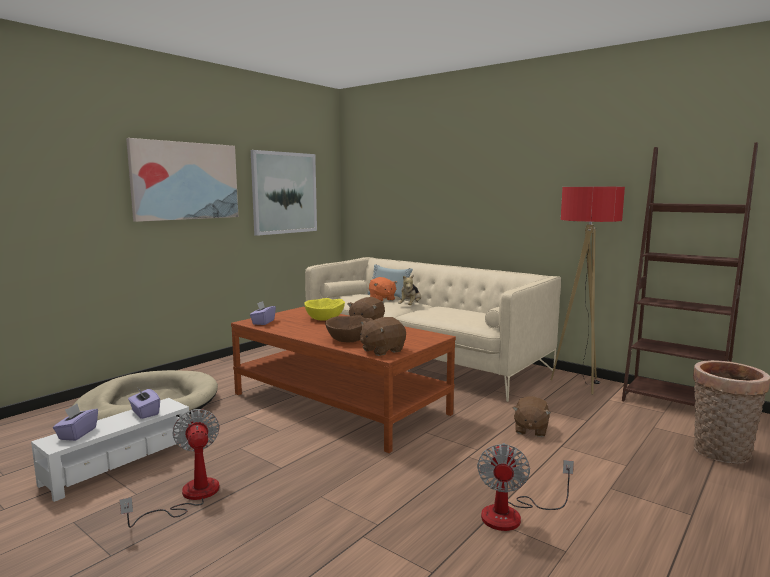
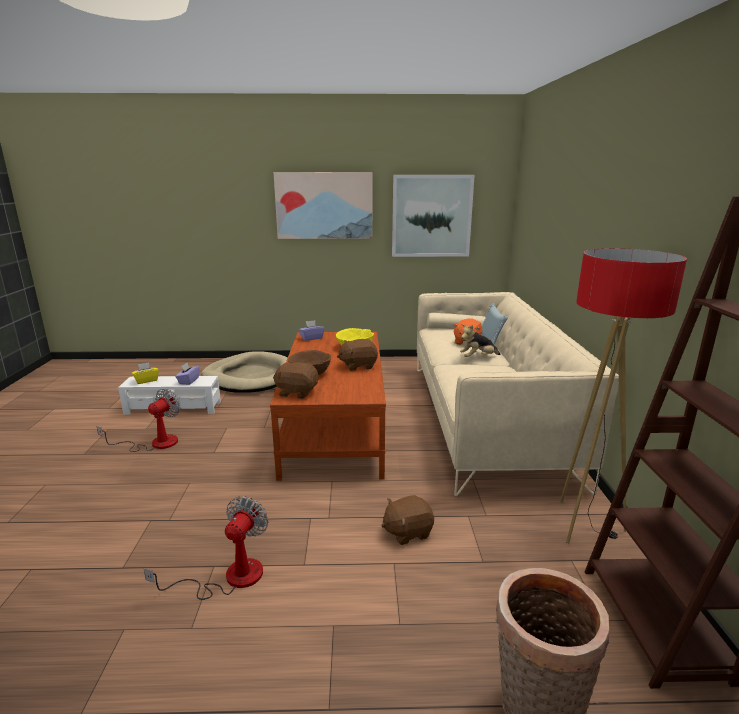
camera: 50 degrees right, 10 degrees up
(77, 434) = (146, 380): purple tissue box -> yellow tissue box
(513, 514) = (230, 577): fan -> fan turned 135 degrees clockwise

